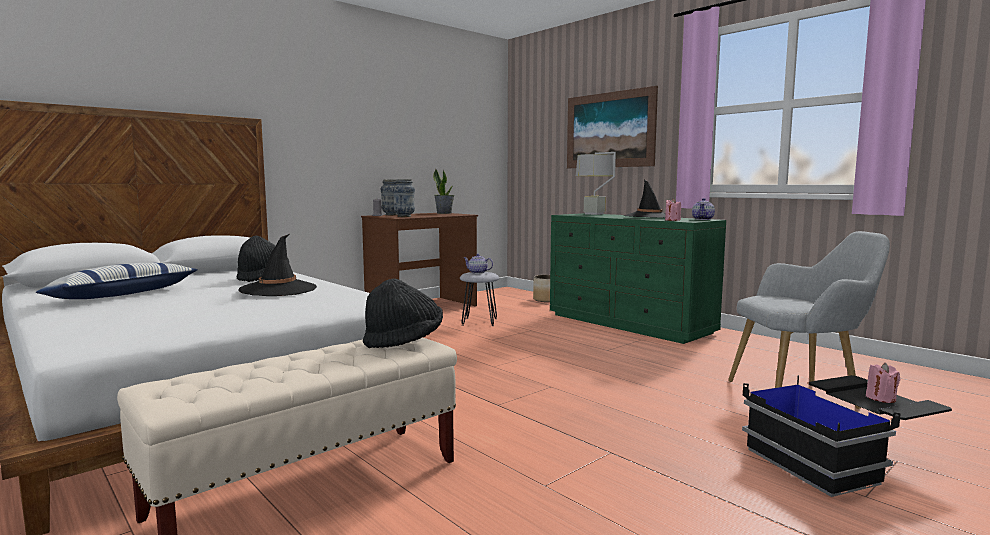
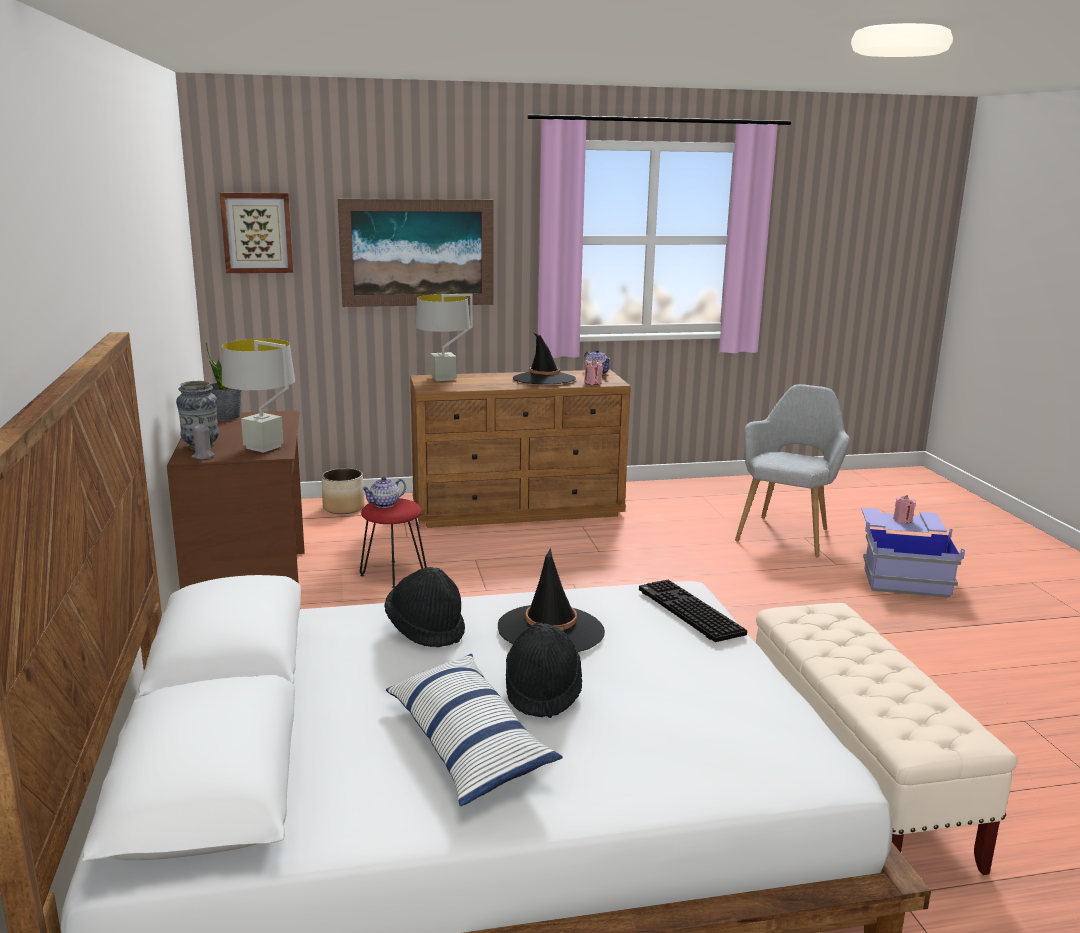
camera: 60 degrees left, 10 degrees up
(336, 304) = (687, 612): none -> keyboard
(404, 216) = (264, 447): vase -> grey table lamp
(404, 341) = (821, 615): black hat -> black hat (542, 691)
(479, 322) = (393, 574): grey stool -> red stool
(532, 124) = (257, 233): none -> picture
(629, 323) = (519, 510): green dresser -> brown dresser
(840, 459) = (902, 572): black storage box -> blue storage box

